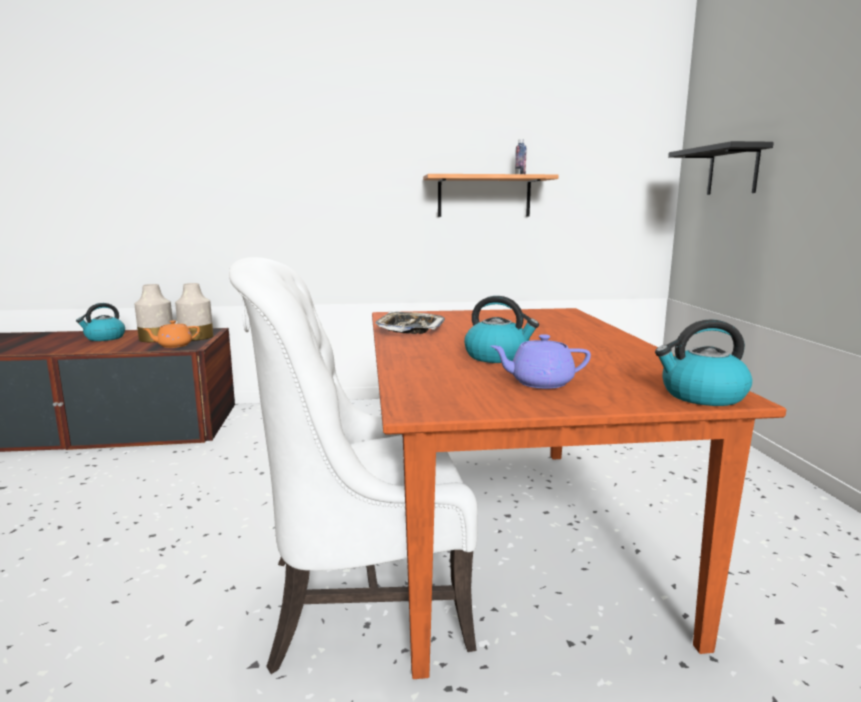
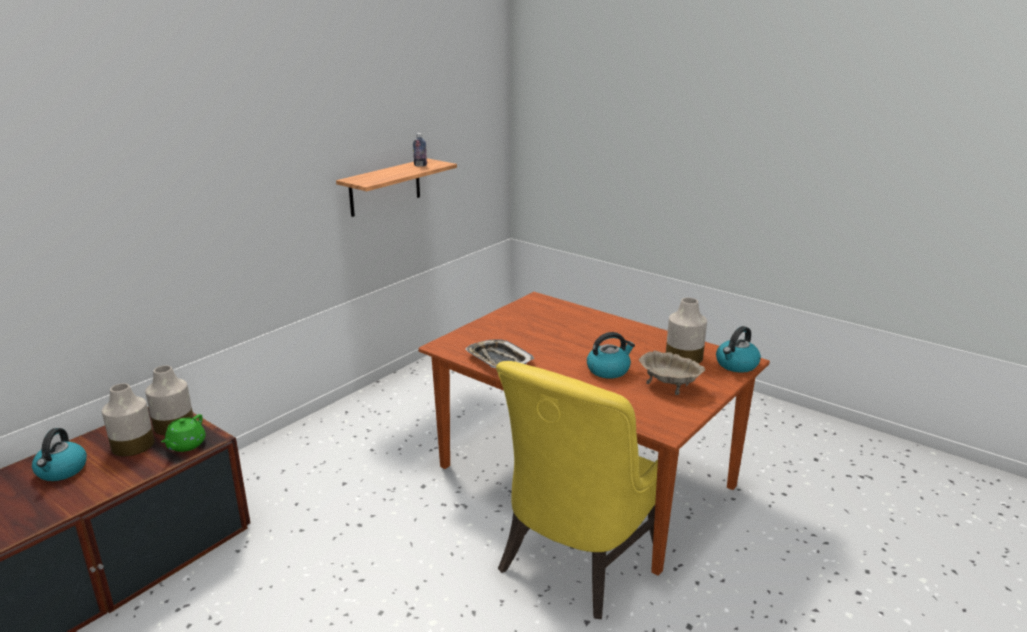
camera: 45 degrees left, 10 degrees up
(174, 345) = (185, 445): orange teapot -> green teapot
(362, 599) = (577, 558): white chair -> yellow chair
(539, 383) = (669, 385): purple teapot -> beige bowl
(631, 371) = (683, 356): none -> beige vase
(733, 170) = (575, 146): black shelf -> none

